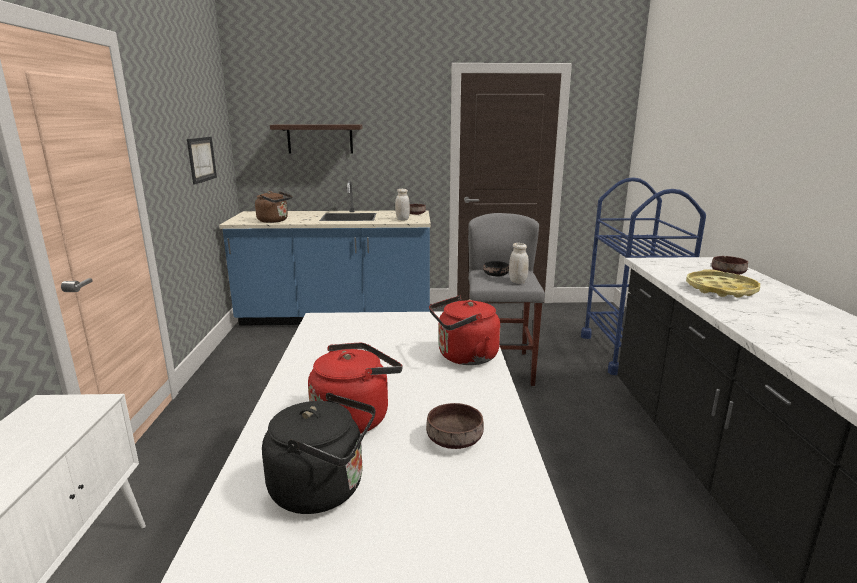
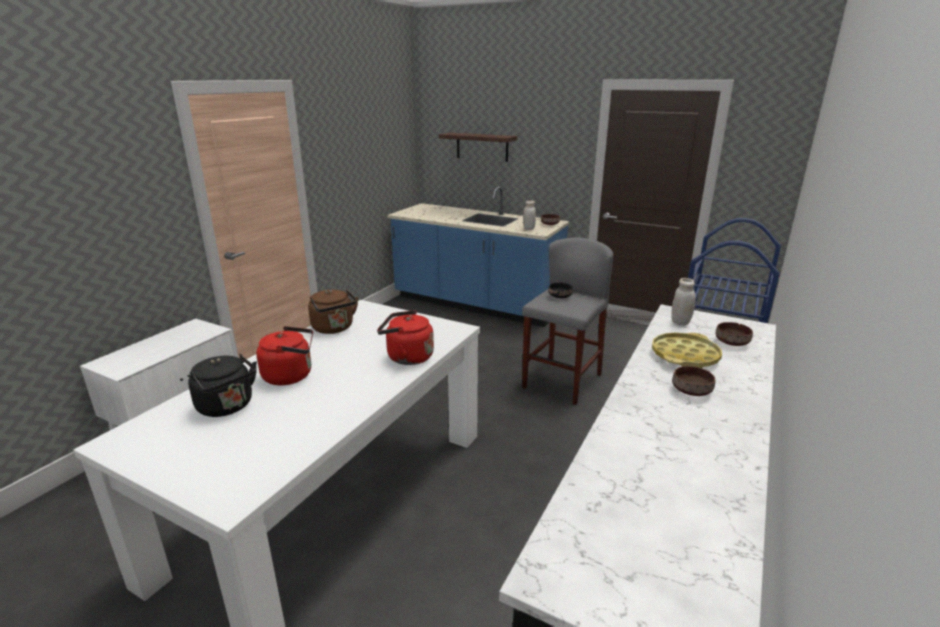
camera: 30 degrees right, 5 degrees up
(201, 159) = (374, 163): picture -> none
(274, 221) = (428, 216): brown kettle -> brown kettle (334, 328)
(453, 439) = (320, 405): brown bowl -> brown bowl (690, 390)
(517, 281) = (570, 306): white jar -> white jar (680, 322)

